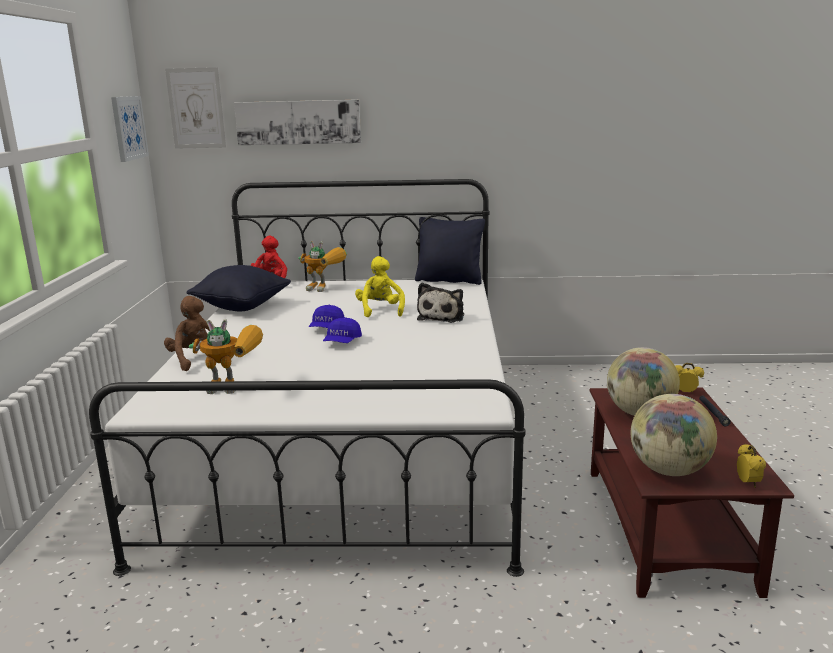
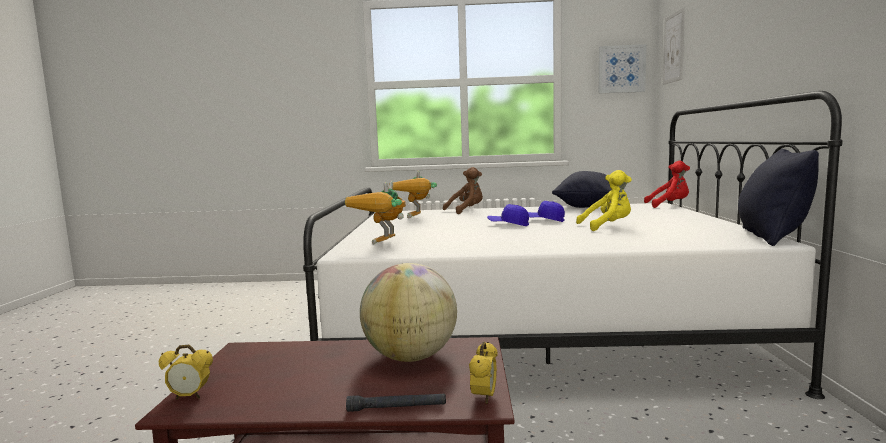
camera: 90 degrees right, 10 degrees down
(298, 122) = (716, 45): picture -> none
(326, 289) = (667, 214): toy robot -> toy robot (384, 245)
(442, 317) = (601, 239): plush toy -> none
(668, 470) = (259, 357): globe -> none

